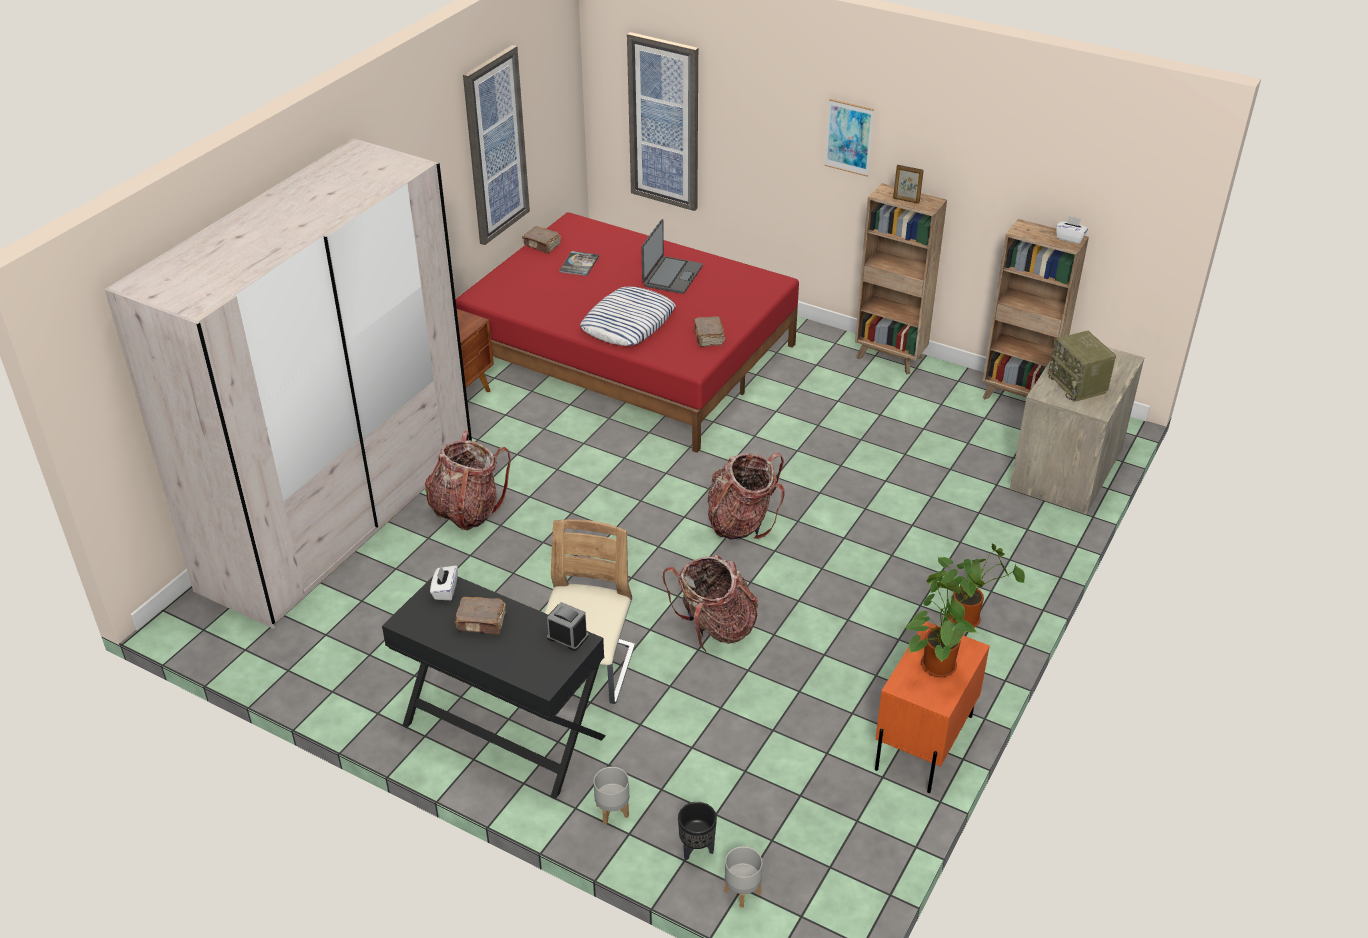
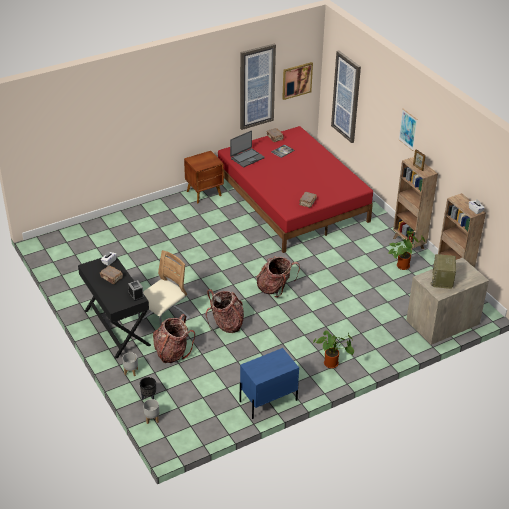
camera: 30 degrees right, 0 degrees up
(341, 515) = (123, 225): beige wardrobe -> none
(467, 510) = (171, 241): backpack -> backpack (172, 352)
(552, 118) = (296, 80): none -> picture
(628, 323) = (279, 184): pillow -> none
(671, 276) = (317, 170): laptop -> laptop (247, 158)
(923, 742) = (268, 400): orange nightstand -> blue nightstand
(937, 662) = (271, 364): potted plant -> potted plant (403, 265)

